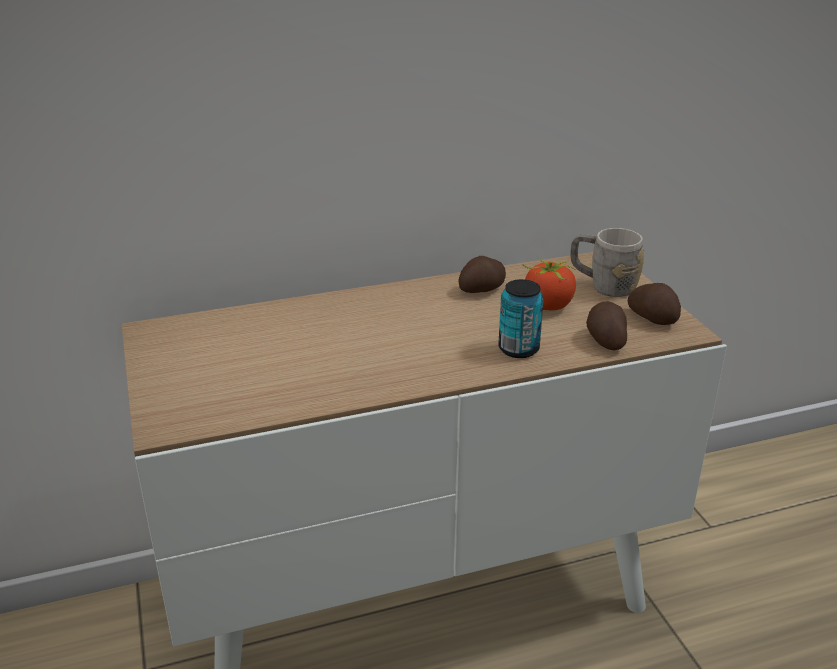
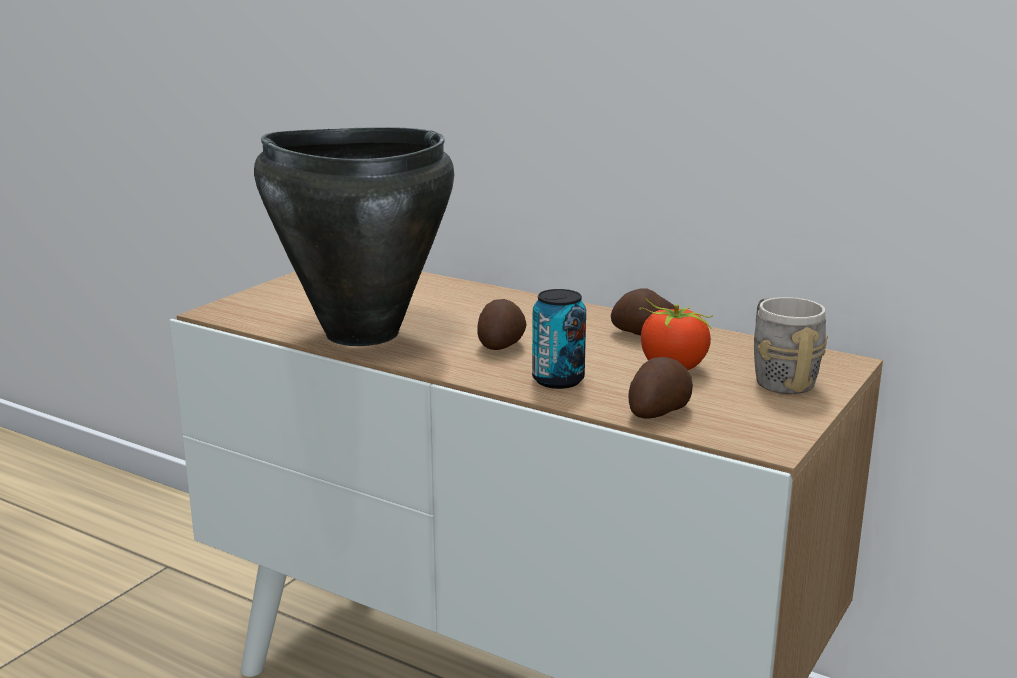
camera: 50 degrees right, 10 degrees down
(324, 383) = (360, 333): none -> black cooking pot
(653, 317) = (761, 419): potato -> potato (502, 344)

